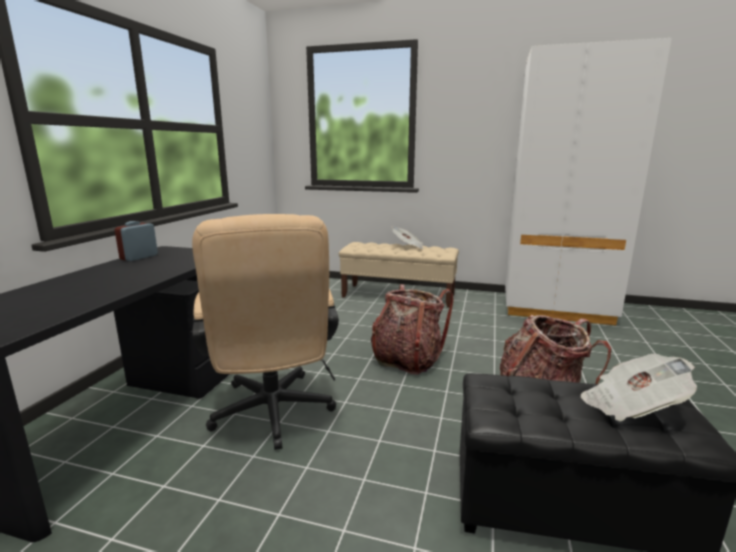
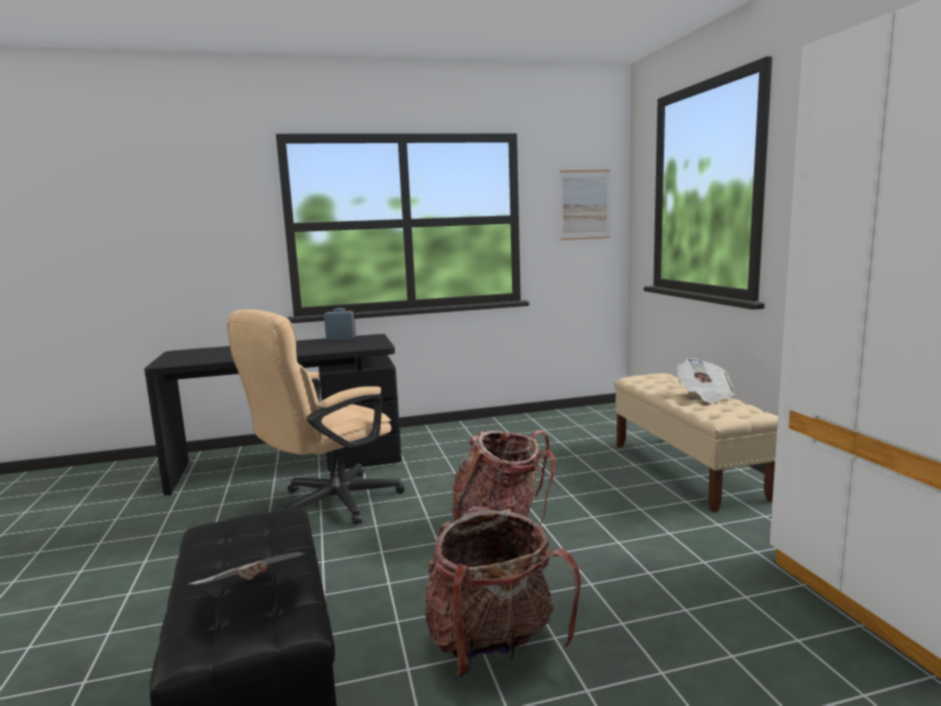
camera: 60 degrees right, 5 degrees down
(254, 121) = (584, 205): none -> picture

